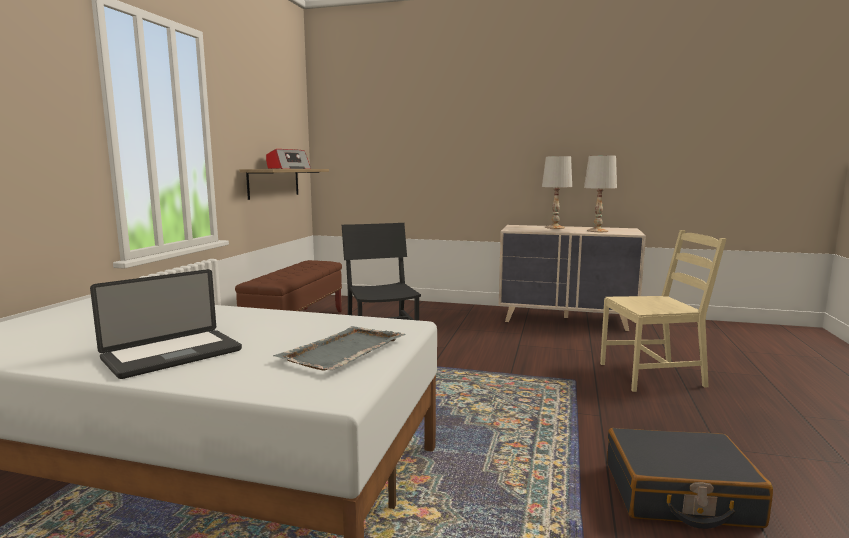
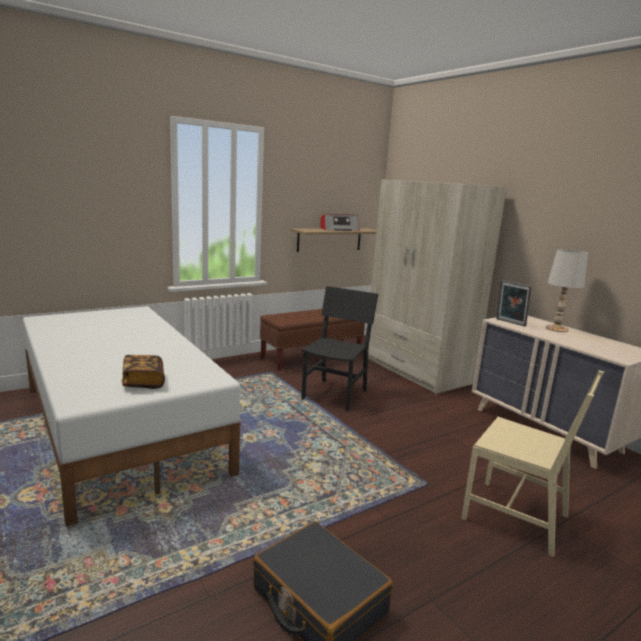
camera: 40 degrees right, 5 degrees up
(172, 355) = (86, 354): laptop -> none
(342, 351) = (143, 382): grey tray -> book
(411, 309) = (417, 370): none -> beige wardrobe
(521, 229) = (509, 322): none -> picture frame
(597, 231) = (589, 344): white table lamp -> none

